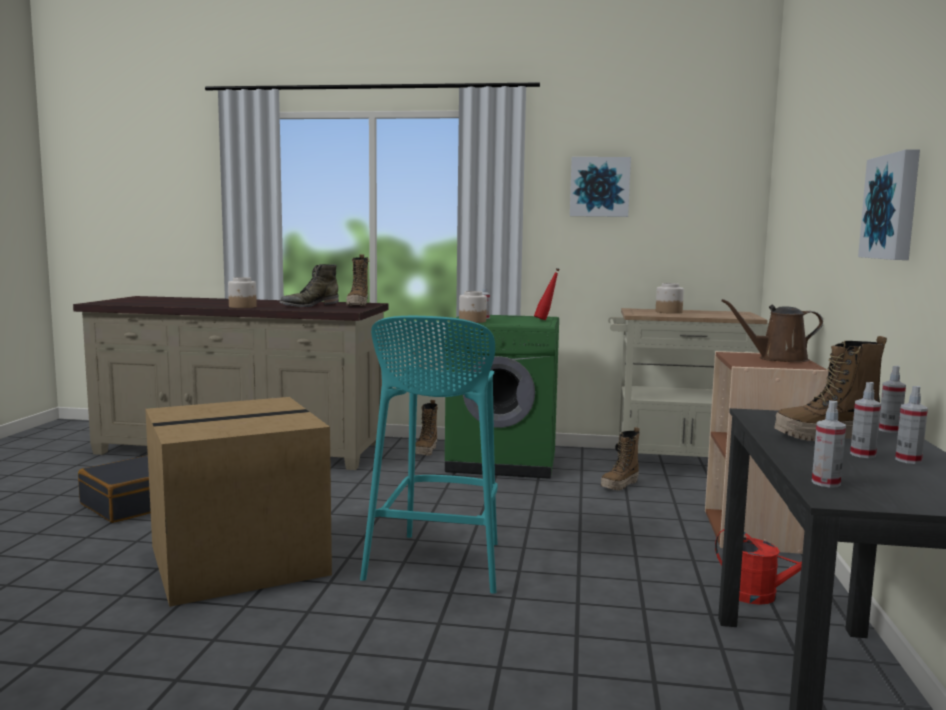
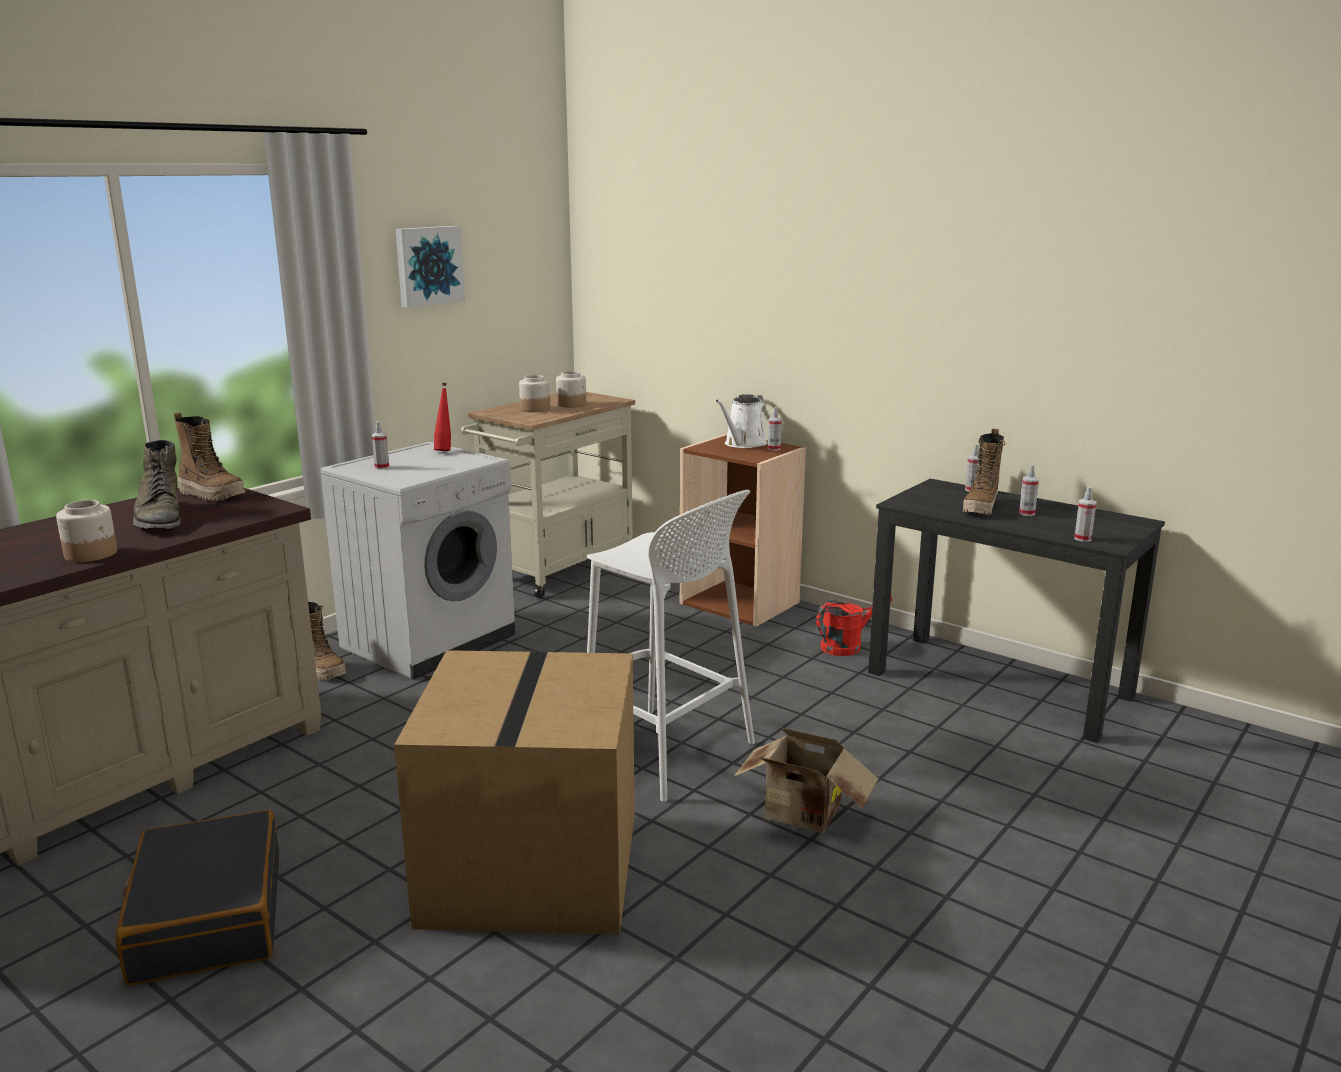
camera: 60 degrees left, 10 degrees up
(387, 641) = (803, 817): none -> cardboard box
(438, 564) = (666, 751): turquoise stool -> white stool
(472, 321) = (408, 476): jar -> jar (572, 404)
(502, 463) = (431, 642): green washing machine -> white washing machine
(620, 485) = (577, 612): boot -> none
(778, 359) = (743, 444): brown watering can -> white watering can
(893, 207) = (902, 317): picture -> none
(908, 460) = (1044, 509): spray bottle -> spray bottle (774, 449)

